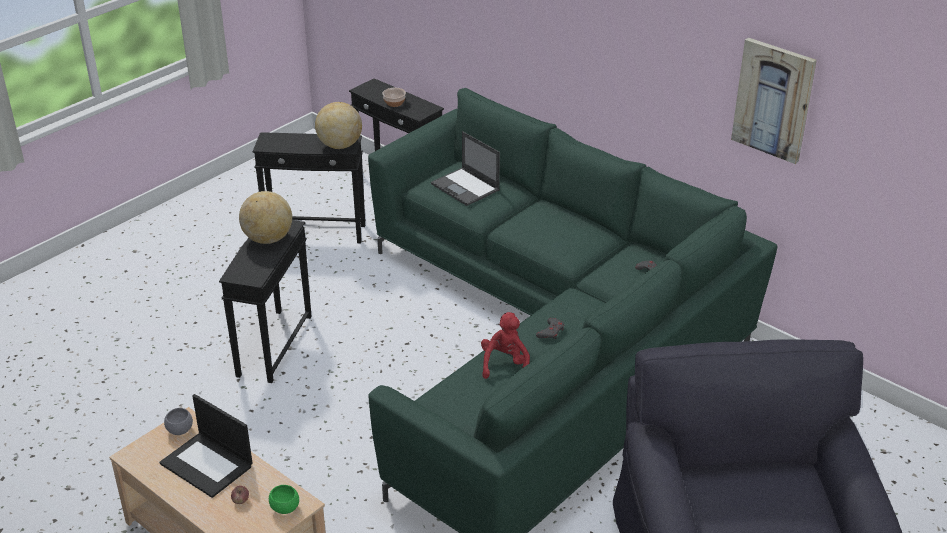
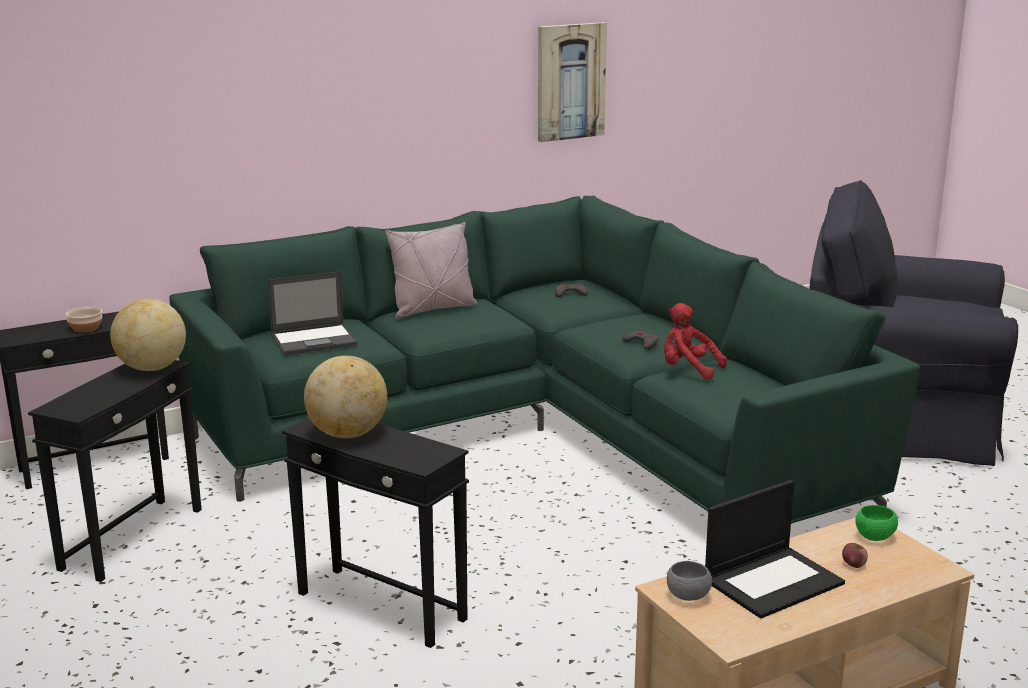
camera: 70 degrees left, 15 degrees down
(563, 217) = (433, 309): none -> purple pillow

